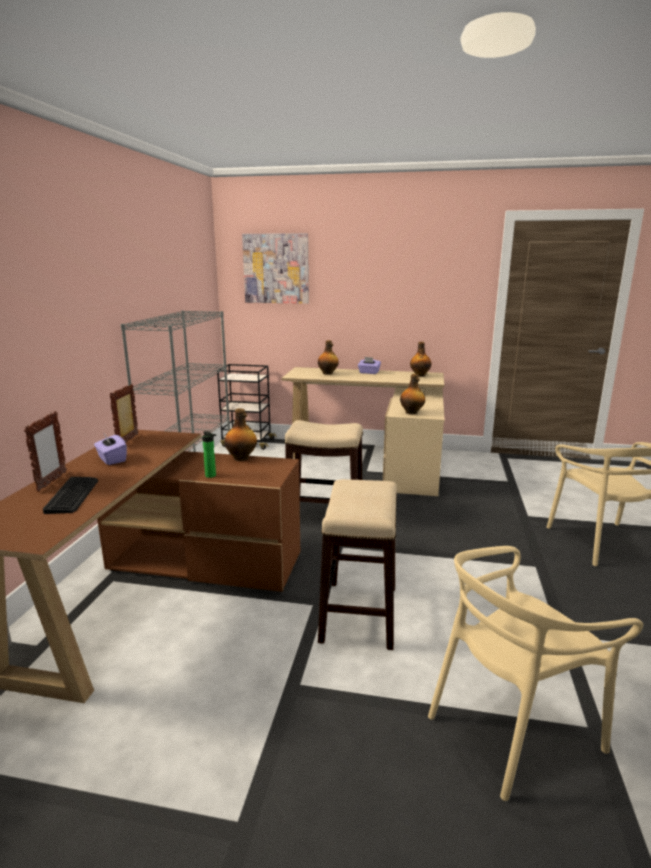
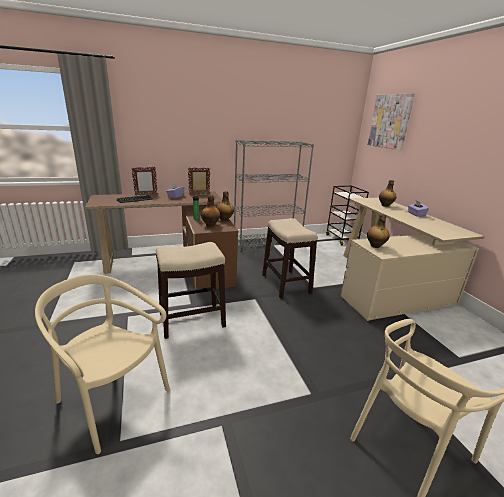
camera: 60 degrees right, 5 degrees up
(420, 375) = (450, 229): bottle -> bottle (210, 225)

